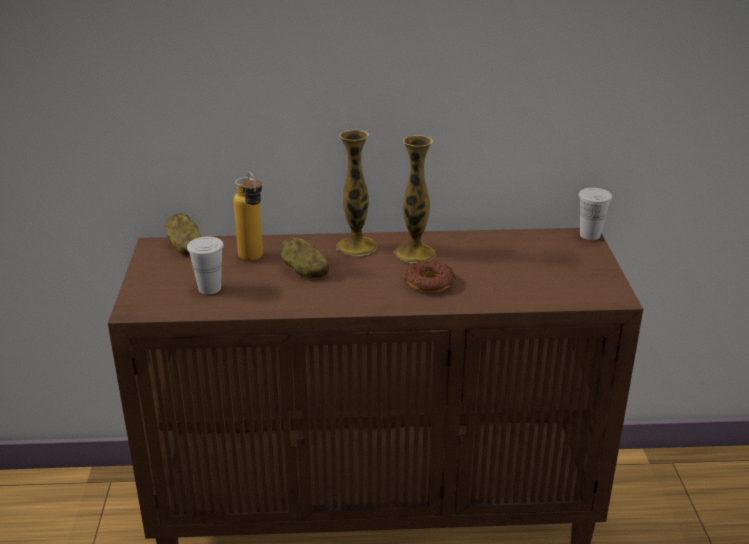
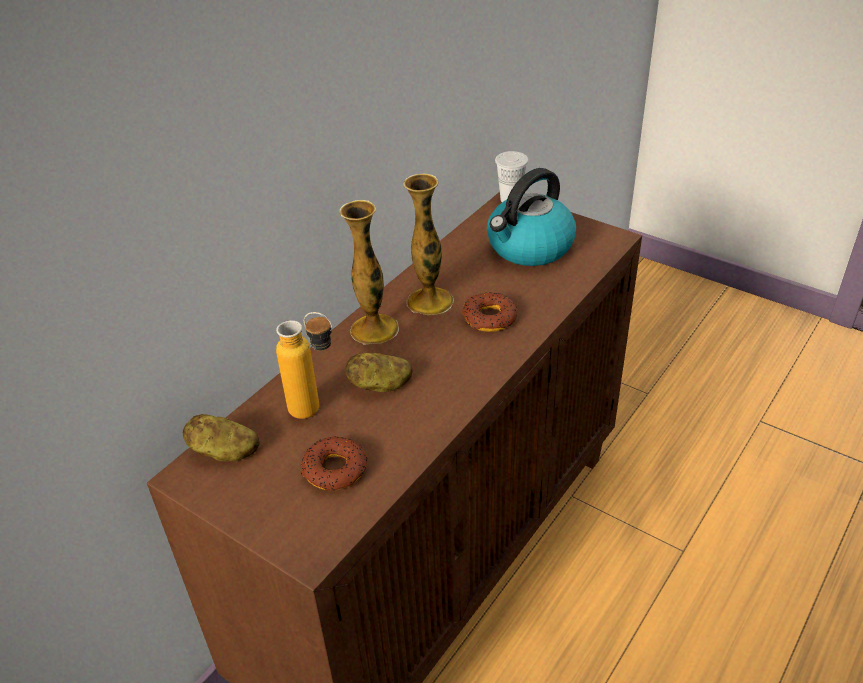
camera: 50 degrees left, 10 degrees up
(209, 288) = (335, 470): white cup -> donut
(540, 266) = (529, 247): none -> kettle

